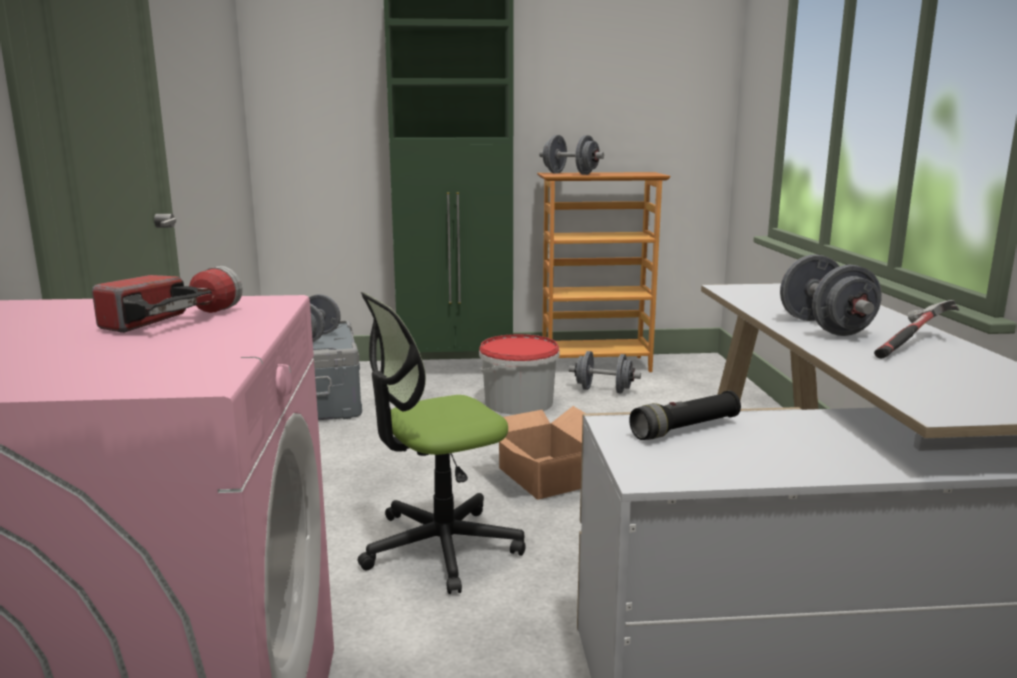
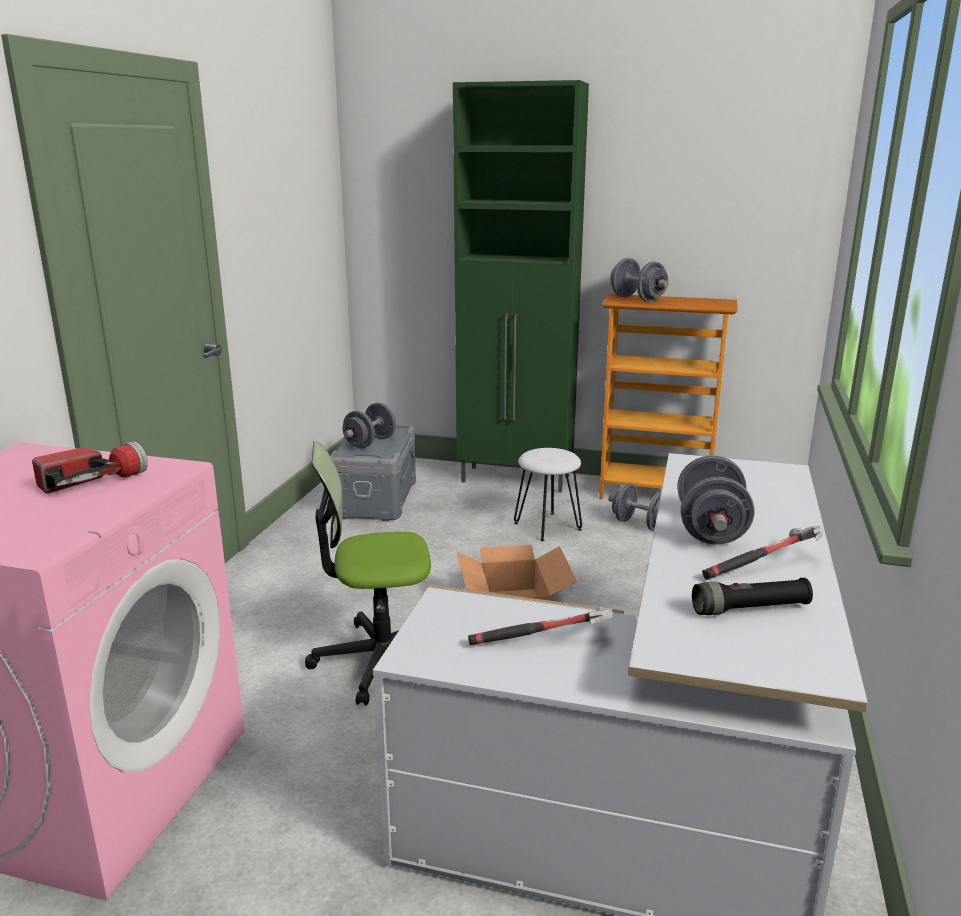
camera: 20 degrees right, 5 degrees up
(519, 402) = (548, 526): bucket -> white stool
(685, 429) = (493, 616): black flashlight -> black flashlight (750, 609)
(766, 440) = (547, 642): none -> hammer

